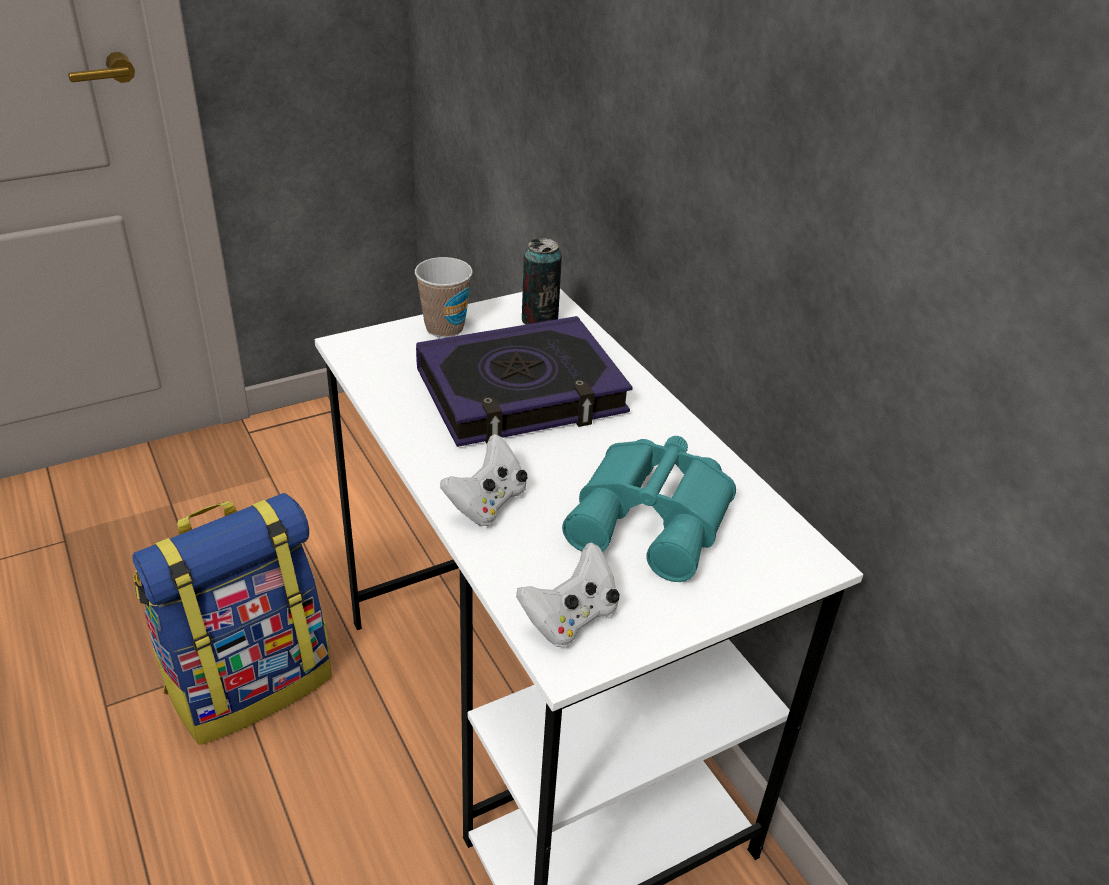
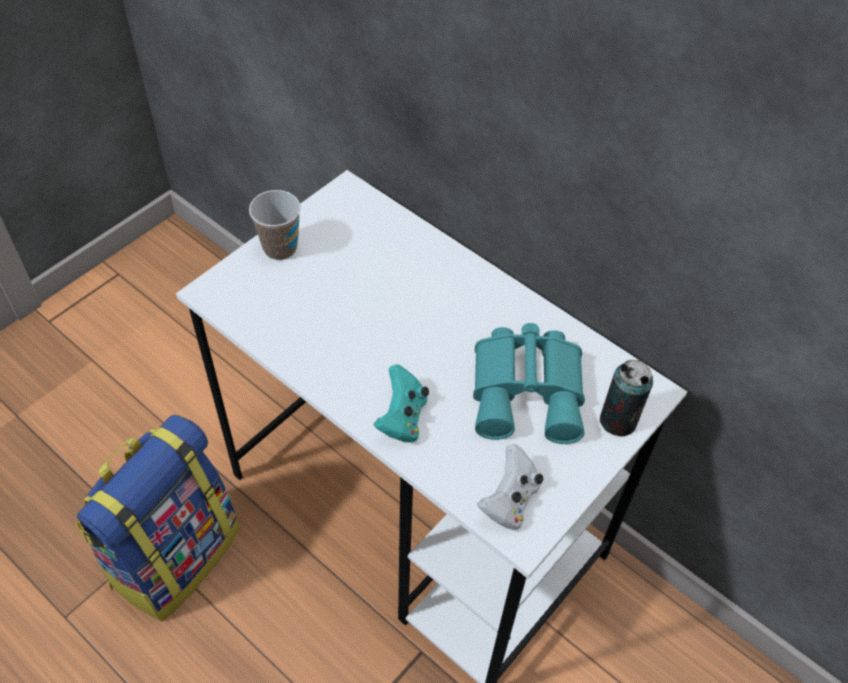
camera: 20 degrees left, 15 degrees up
(487, 503) = (402, 418): white game controller -> turquoise game controller
(521, 393) = (376, 300): book -> none
(539, 320) = (353, 215): can -> can (618, 421)

